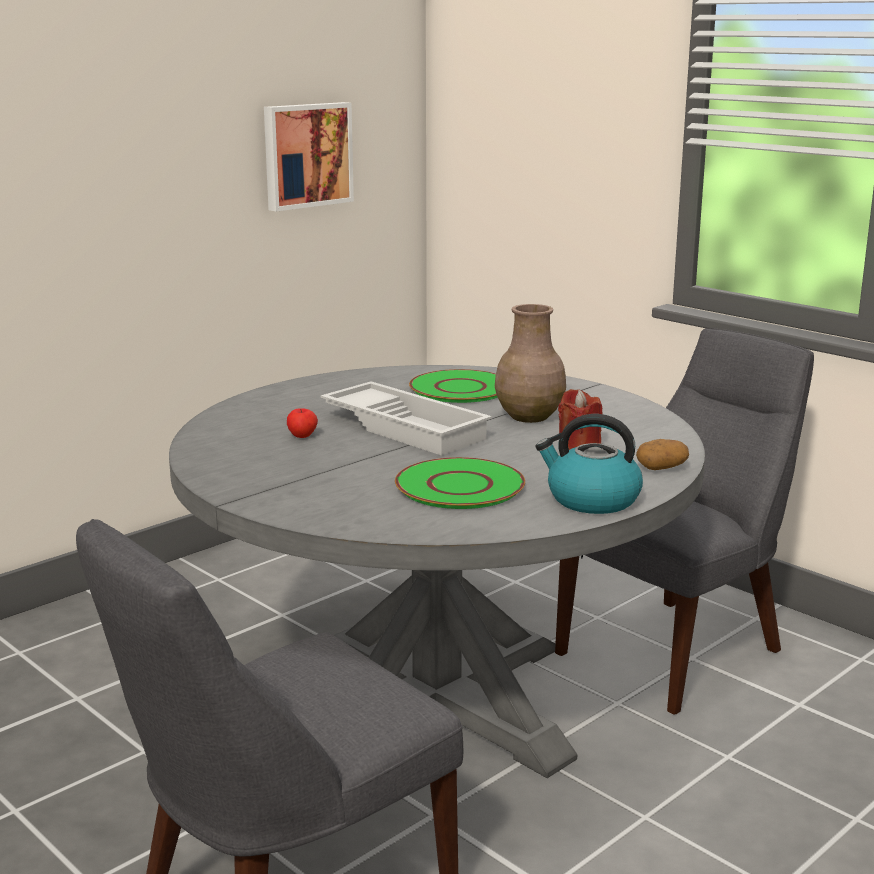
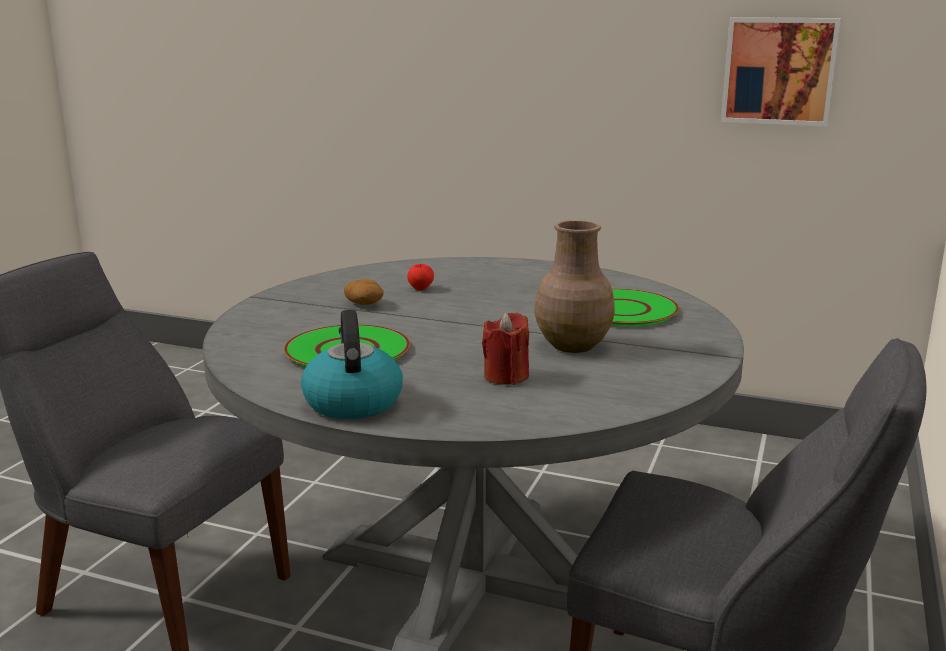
camera: 65 degrees right, 0 degrees up
(407, 427) = (481, 312): white tray -> none
(661, 467) = (479, 420): potato -> potato (365, 304)

